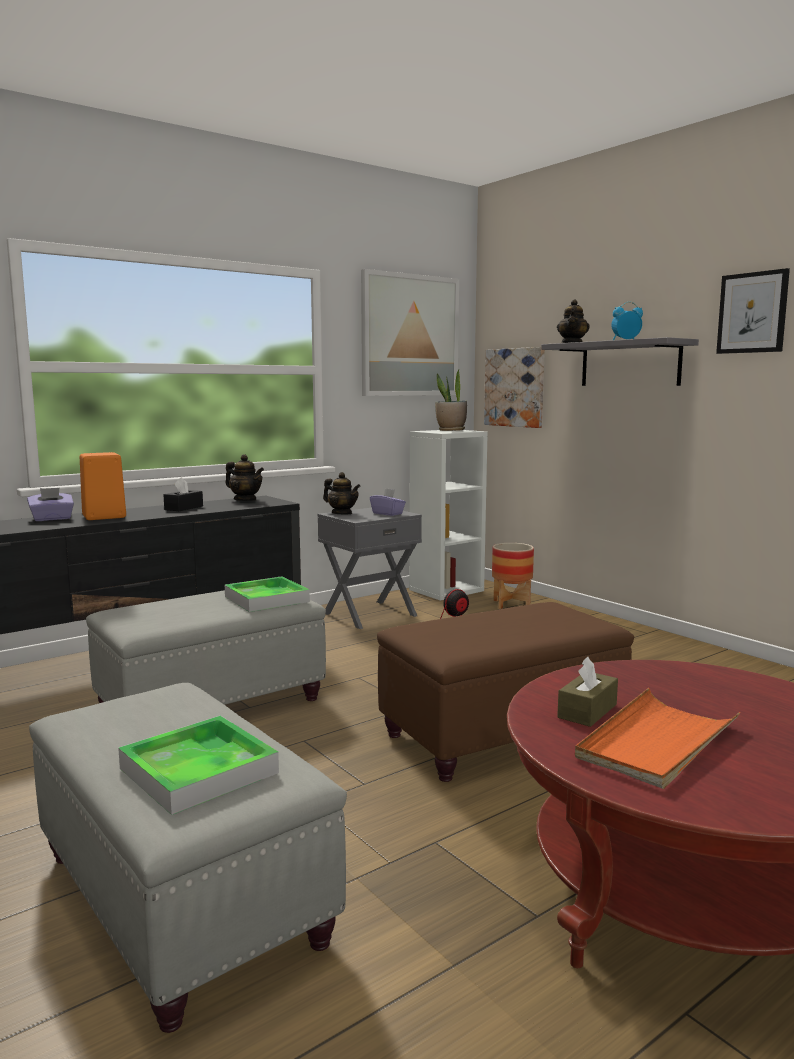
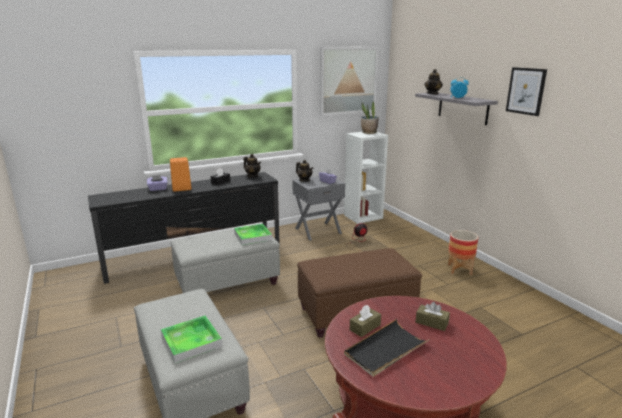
camera: 10 degrees right, 10 degrees up
(511, 604) = (394, 229): planter -> planter (459, 269)
(515, 387) = (406, 110): picture -> none
(656, 742) = (385, 350): orange tray -> black tray
(716, 694) = (431, 322): none -> brown tissue box

